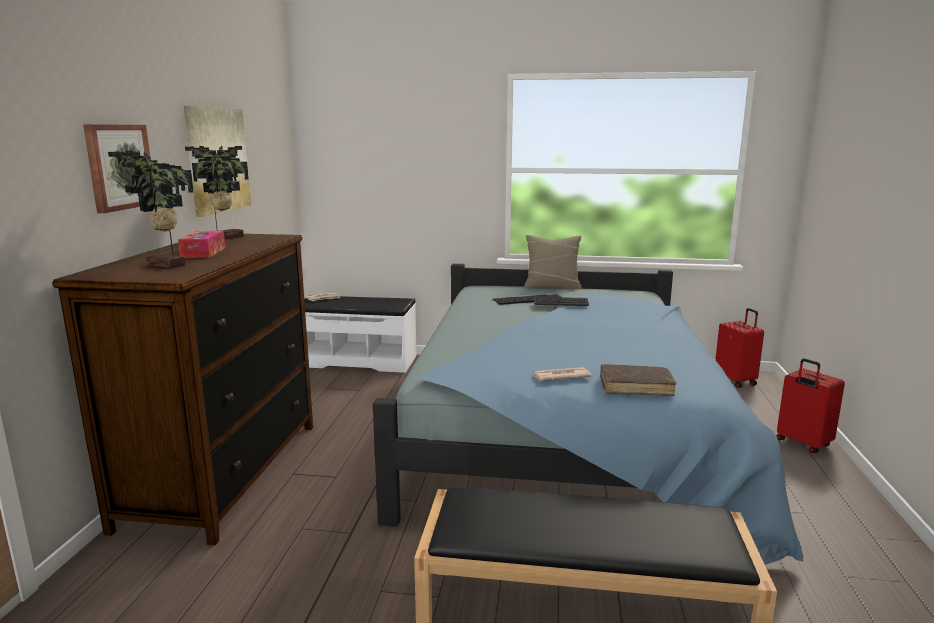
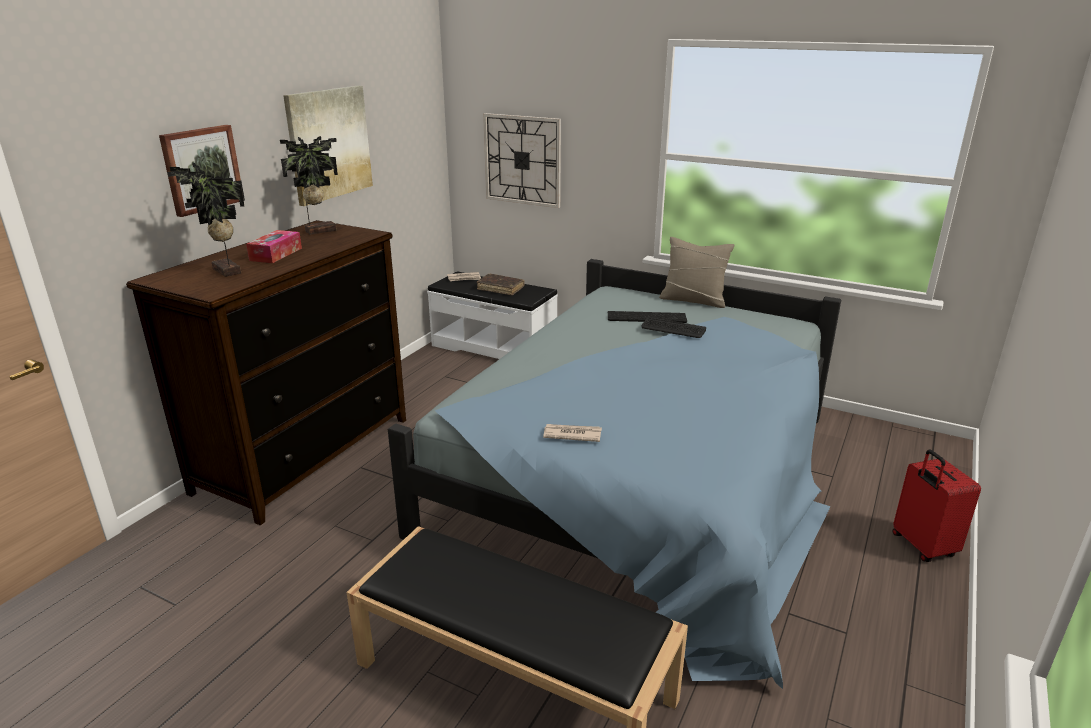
camera: 20 degrees right, 10 degrees up
(376, 184) = (522, 160): none -> wall clock
(635, 387) = (636, 464): brown book -> brown book (500, 289)
(736, 380) = (908, 444): red suitcase -> none

